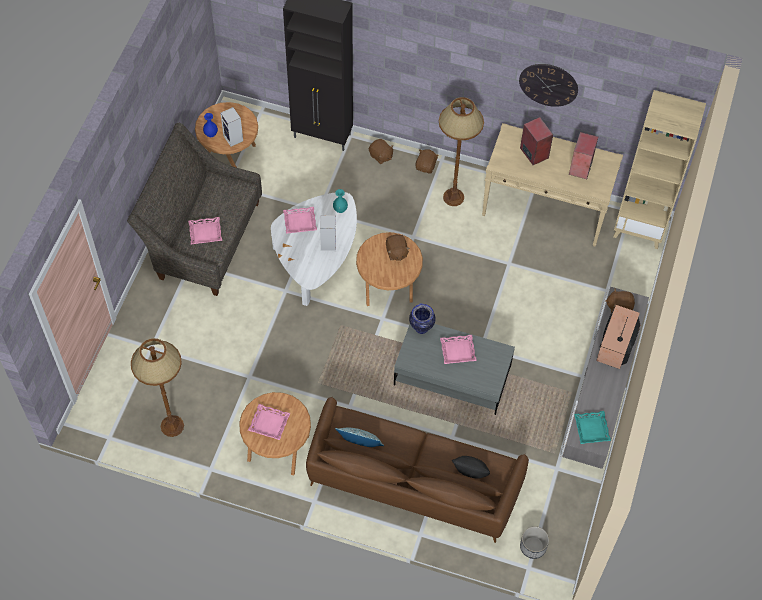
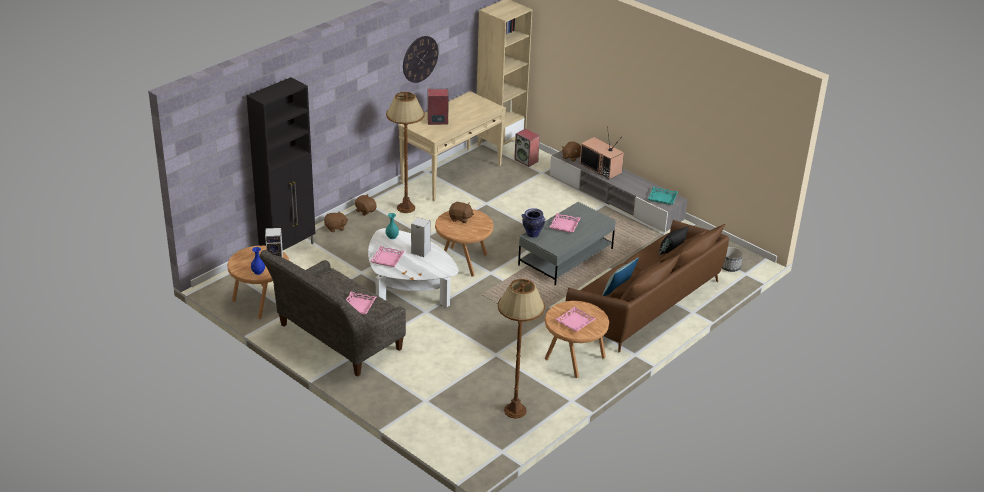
camera: 65 degrees left, 25 degrees down
(581, 168) = (467, 108): speaker -> speaker (526, 160)

